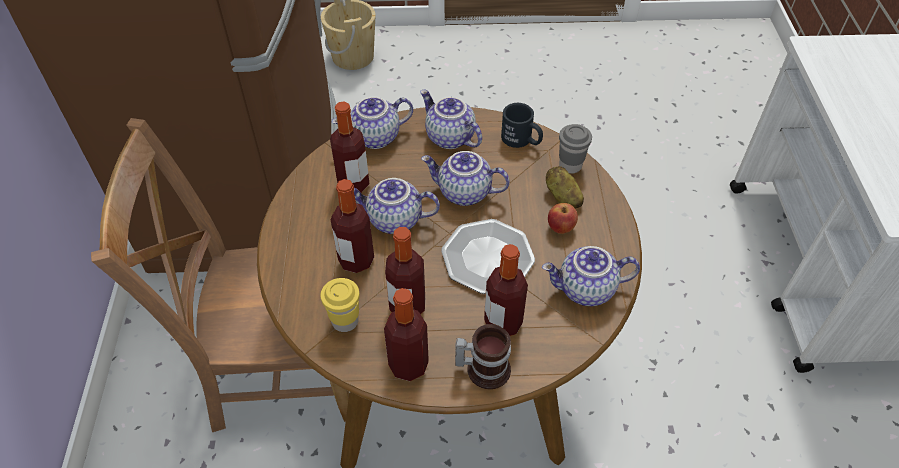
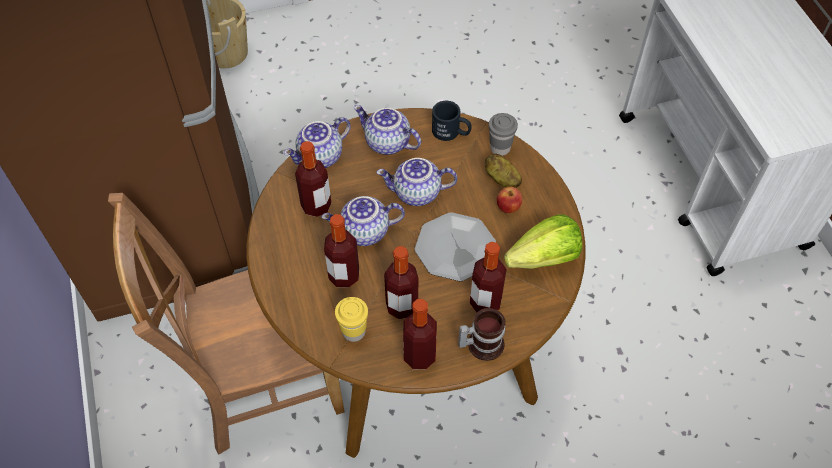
camera: 15 degrees left, 5 degrees up
(586, 290) = (544, 258): teapot -> lettuce

